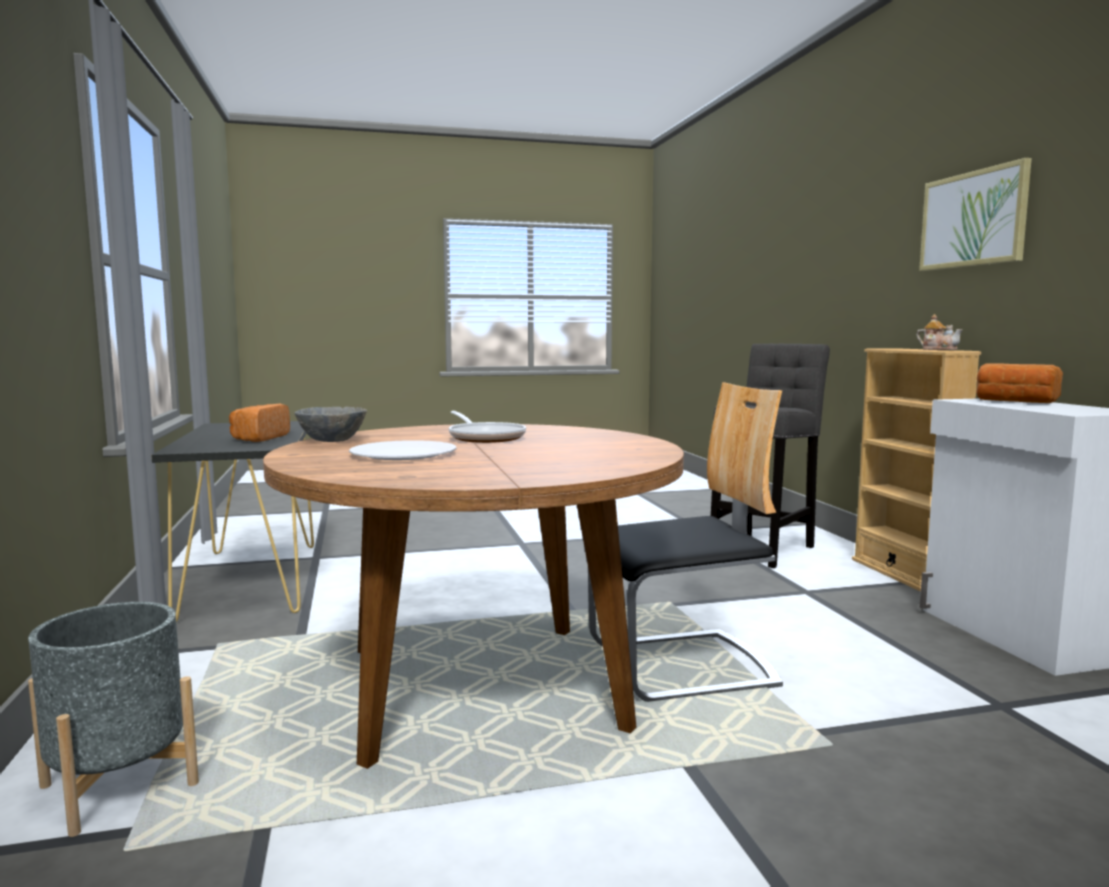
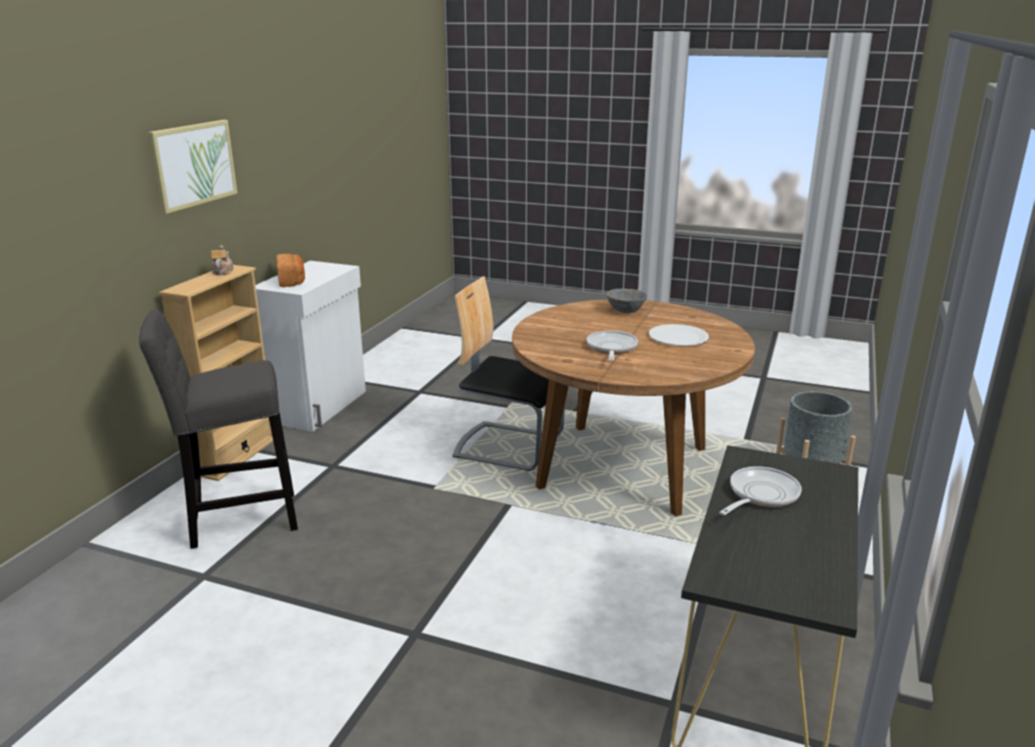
camera: 145 degrees left, 15 degrees up
(259, 438) = (760, 495): bread -> frying pan
(332, 440) = (709, 366): grey bowl -> grey bowl (626, 311)

